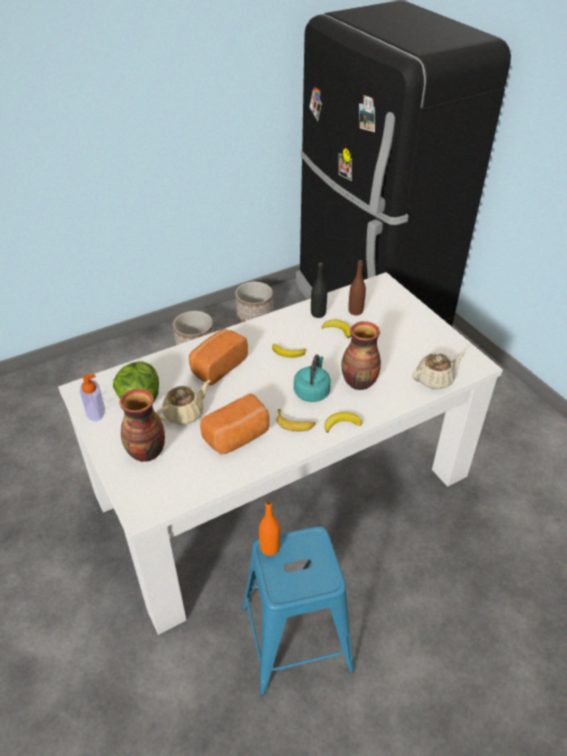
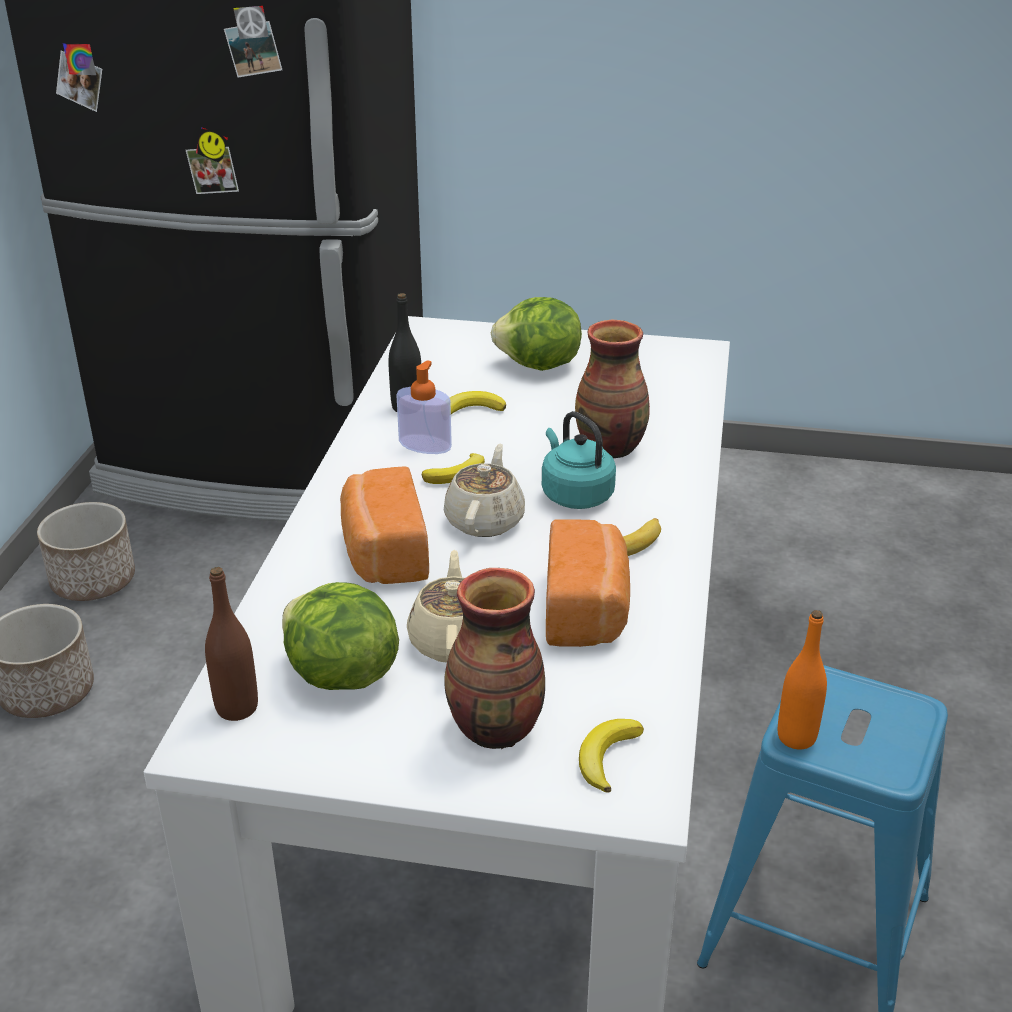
camera: 50 degrees left, 10 degrees down
(95, 411) = (296, 748): soap dispenser -> soap dispenser (425, 445)
(341, 423) = (678, 503): banana -> banana (607, 757)
(355, 311) = (452, 377): brown bottle -> brown bottle (237, 708)
(396, 327) = (538, 366): none -> lettuce
(435, 379) = (685, 392): beige teapot -> beige teapot (485, 520)

